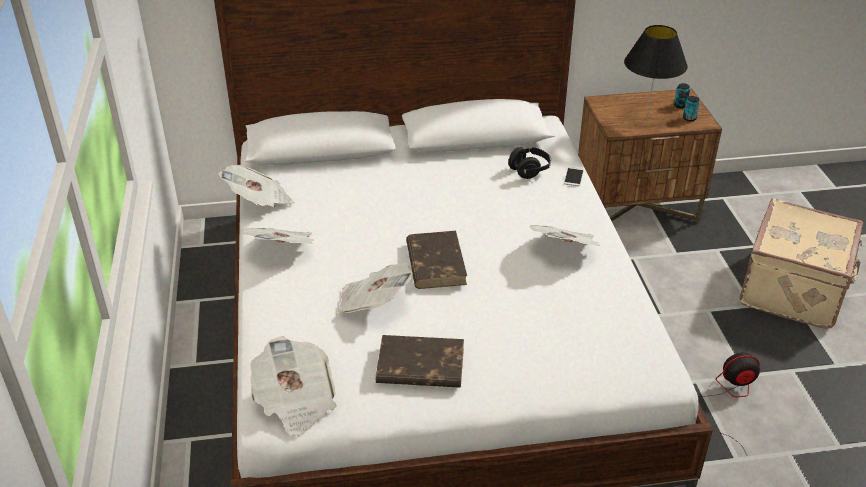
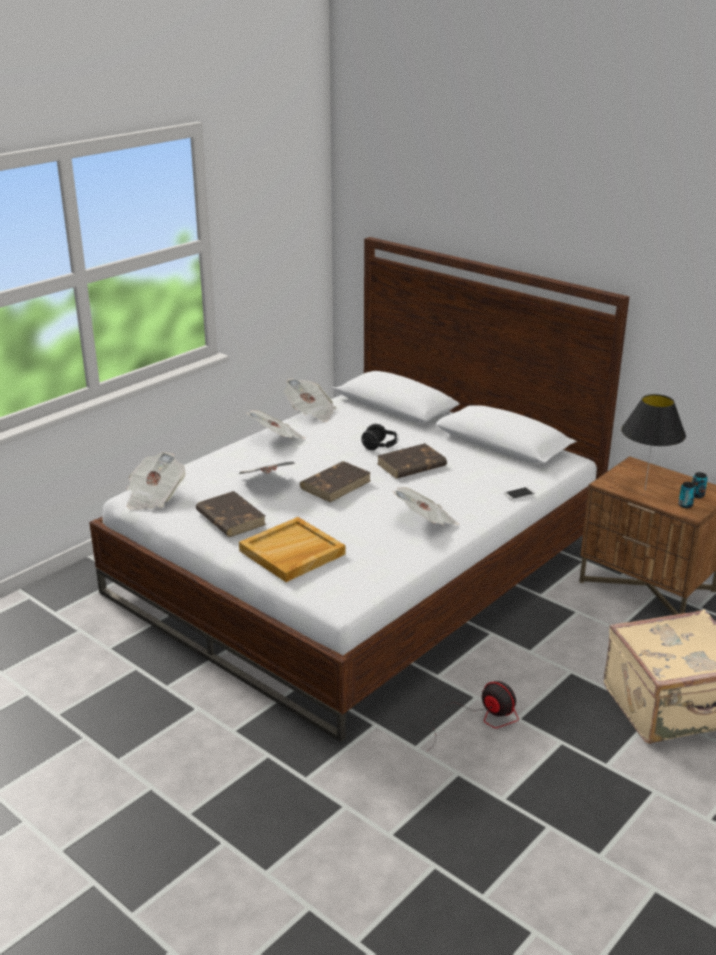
camera: 50 degrees right, 10 degrees down
(451, 202) = (411, 465): none -> brown book
(529, 170) = (496, 475): black headphones -> black headphones (380, 447)
(536, 359) = (292, 553): none -> beige tray

